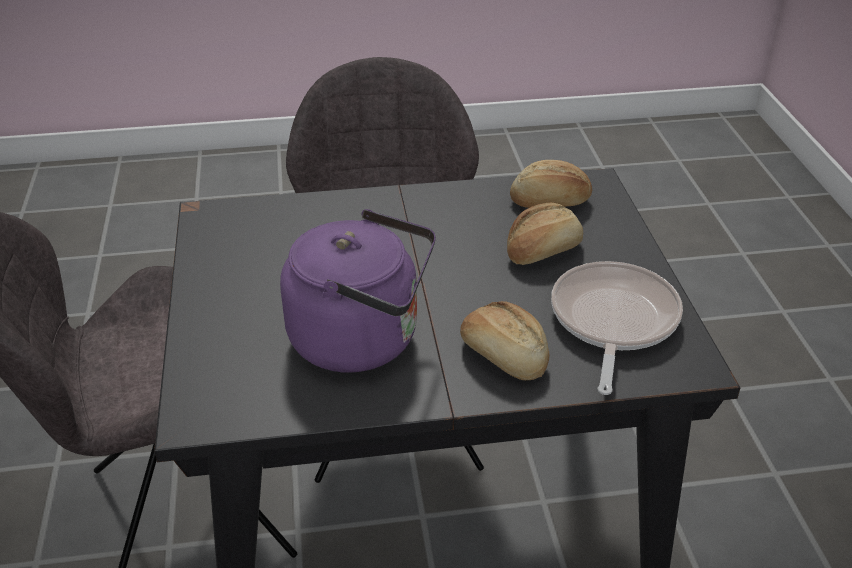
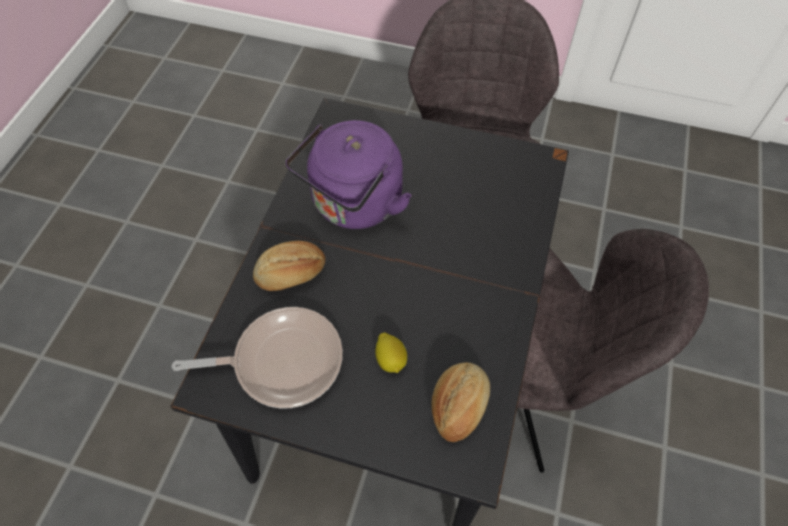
camera: 115 degrees right, 20 degrees up
(542, 250) = (391, 359): bread -> lemon
(612, 321) = (282, 361): frying pan -> frying pan turned 45 degrees counterclockwise

